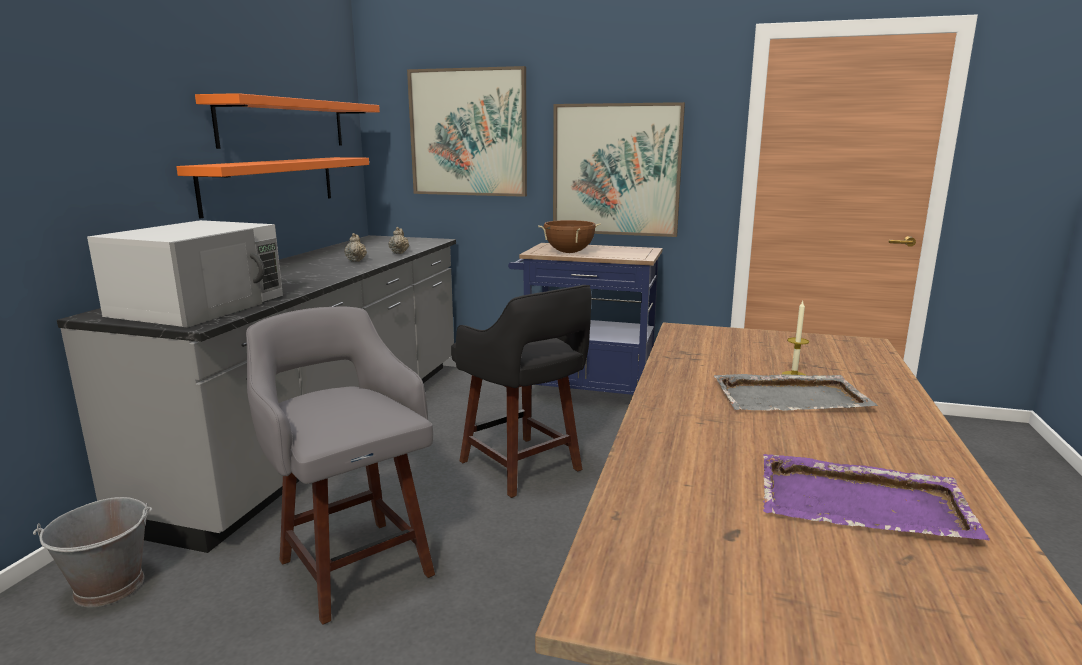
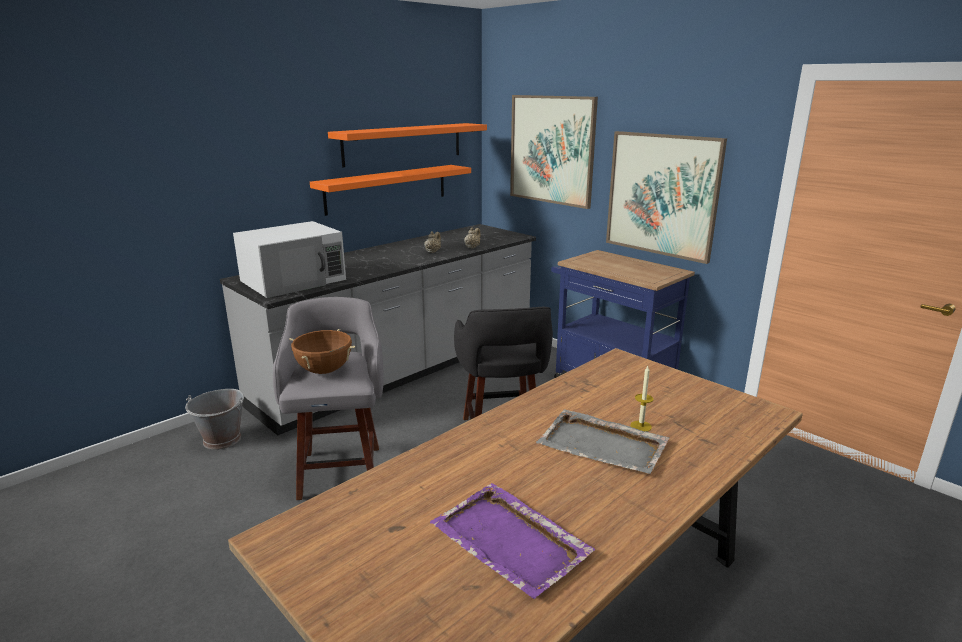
camera: 30 degrees right, 5 degrees up
(569, 252) = (600, 265): brown cooking pot -> brown cooking pot (324, 371)

